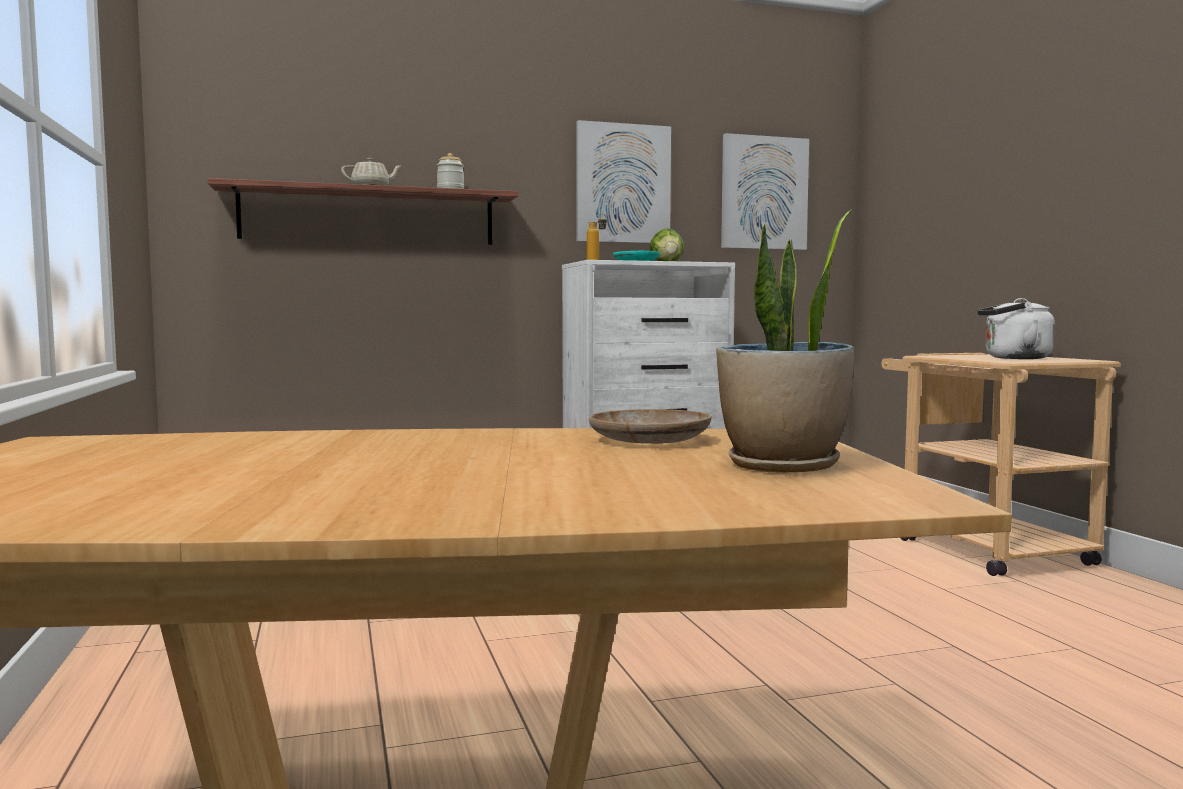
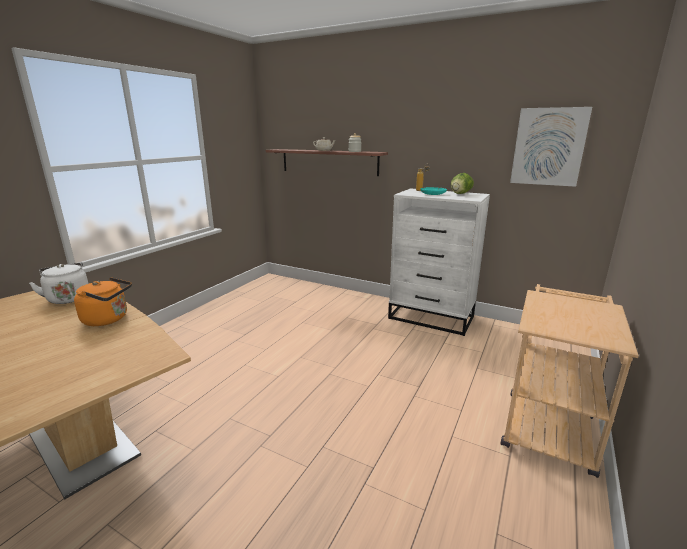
camera: 45 degrees right, 15 degrees up
(459, 439) = (108, 319): none -> orange kettle
(623, 184) = (449, 143): picture -> none
(650, 440) = (127, 343): beige plate -> none
(783, 465) = (75, 382): potted plant -> none
(1013, 358) = (573, 319): white kettle -> white kettle (68, 298)

